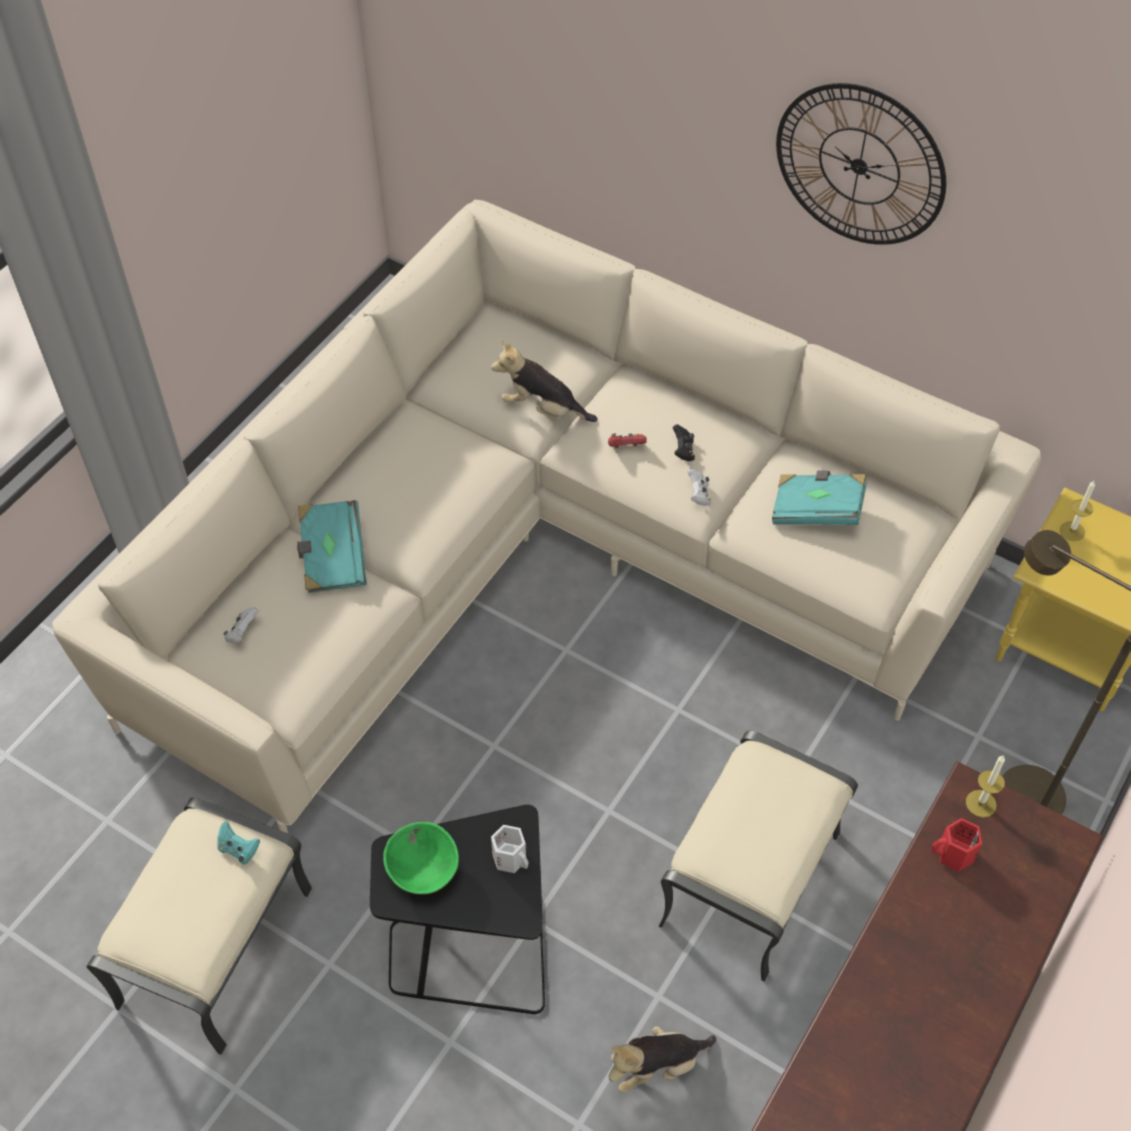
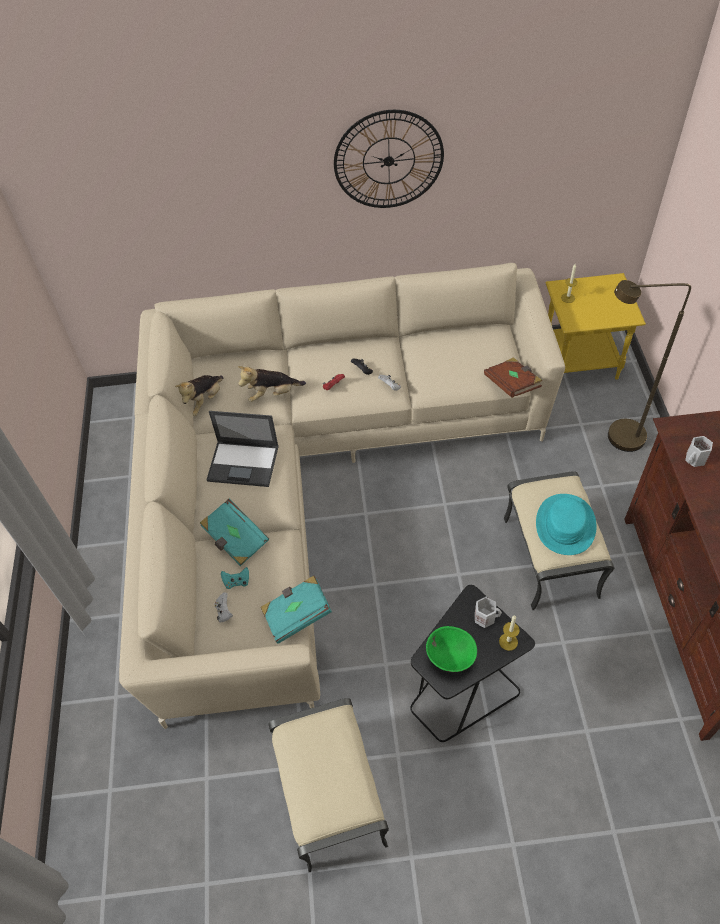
camera: 35 degrees left, 0 degrees up
(239, 849) = (327, 726): turquoise game controller -> turquoise game controller (237, 582)
(427, 473) = (244, 463): none -> laptop
(656, 1066) = (593, 675): plush toy -> plush toy (204, 401)
(760, 835) = (565, 525): none -> turquoise hat
(816, 510) = (450, 359): turquoise book -> turquoise book (297, 614)
(866, 600) = (512, 385): none -> brown book
(953, 855) = (695, 459): red mug -> white mug
(981, 803) = (682, 429): candle -> candle (508, 641)

